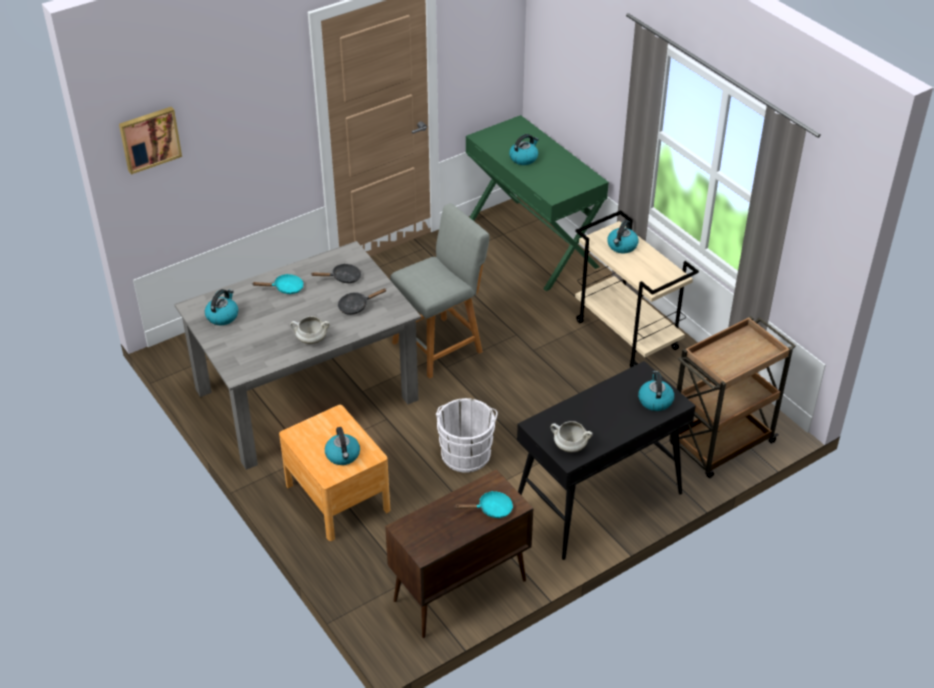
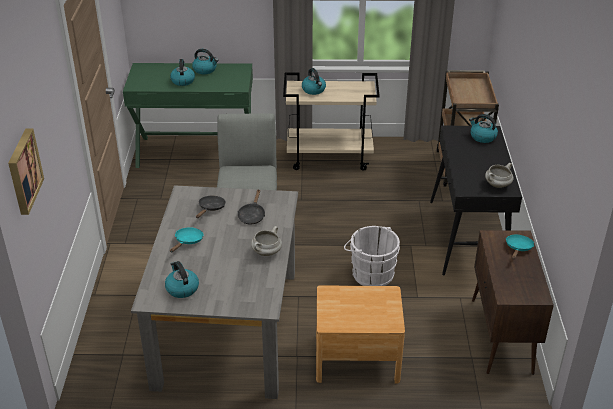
camera: 55 degrees left, 5 degrees down
(343, 455) = (376, 307): kettle -> kettle (205, 70)

